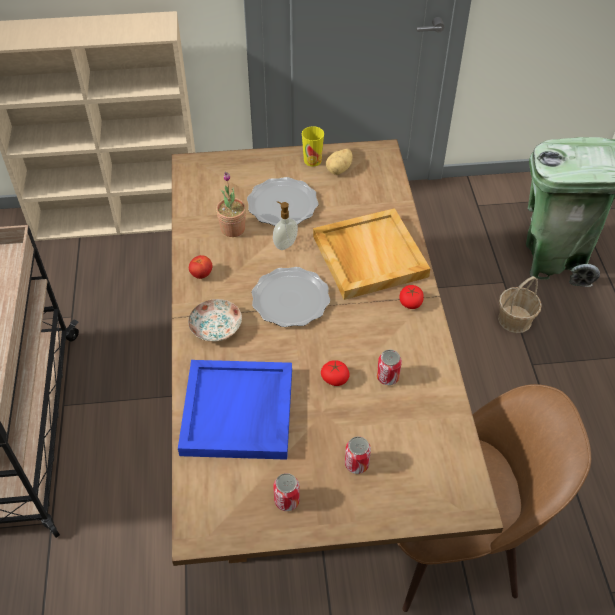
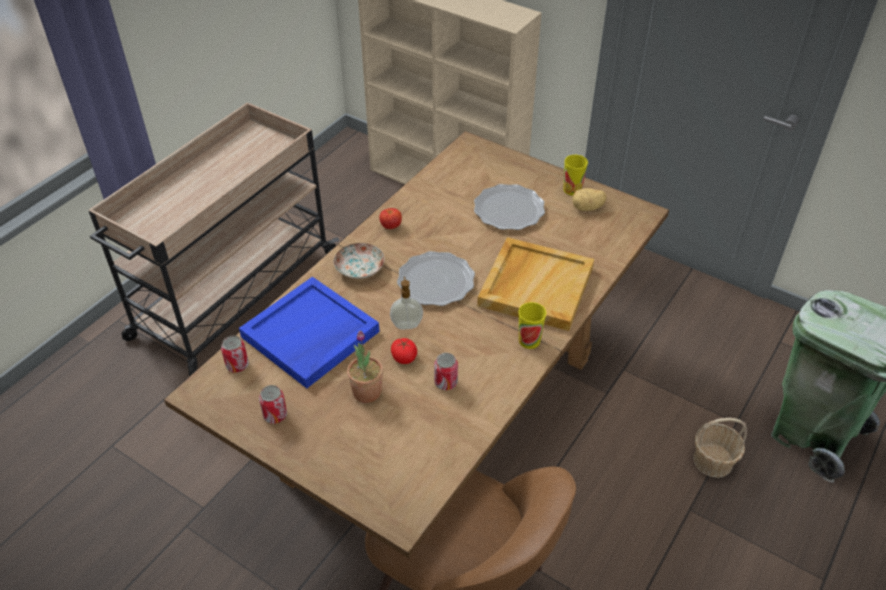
camera: 40 degrees right, 5 degrees down
(233, 229) = (450, 207): potted plant -> potted plant (367, 391)
(285, 244) = (477, 239): soap dispenser -> soap dispenser (406, 324)
(356, 464) = (351, 426): can -> can (237, 365)
(410, 303) = (529, 340): tomato -> cup

